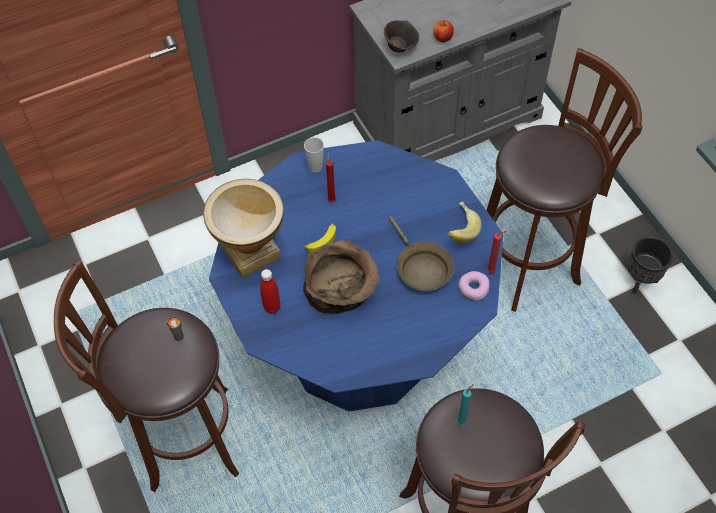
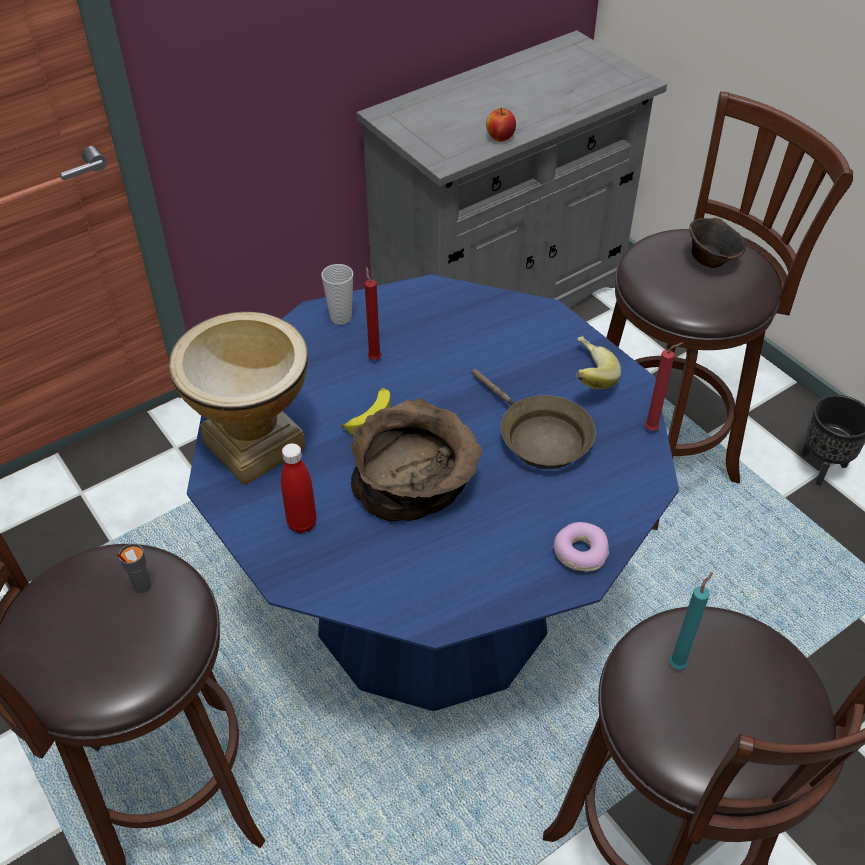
camera: 10 degrees left, 10 degrees down
(400, 46) = (441, 151): brown bowl -> brown bowl (711, 260)
(473, 288) = (630, 456): donut -> donut (579, 552)

